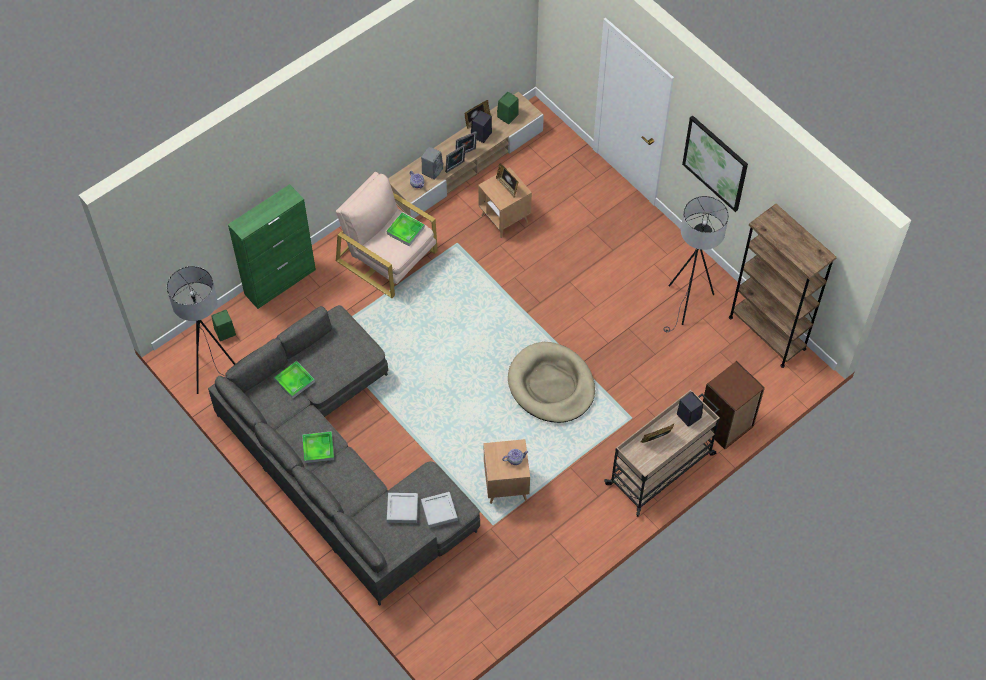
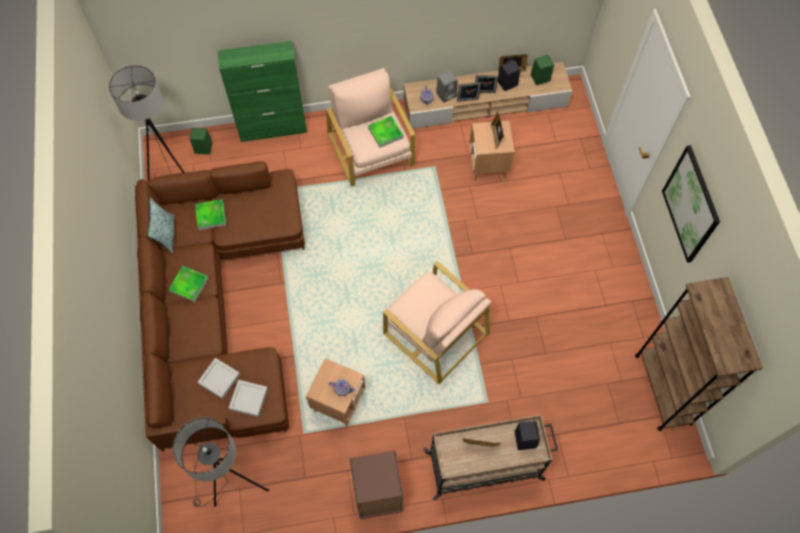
camera: 30 degrees right, 5 degrees up
(265, 417) = (167, 234): none -> pillow
(340, 464) = (216, 306): grey sofa -> brown sofa
(551, 385) = (435, 332): beige dog bed -> beige armchair
(688, 305) = (603, 323): grey floor lamp -> grey floor lamp (236, 487)
(726, 425) = (571, 457): brown bookcase -> brown bookcase (378, 495)

